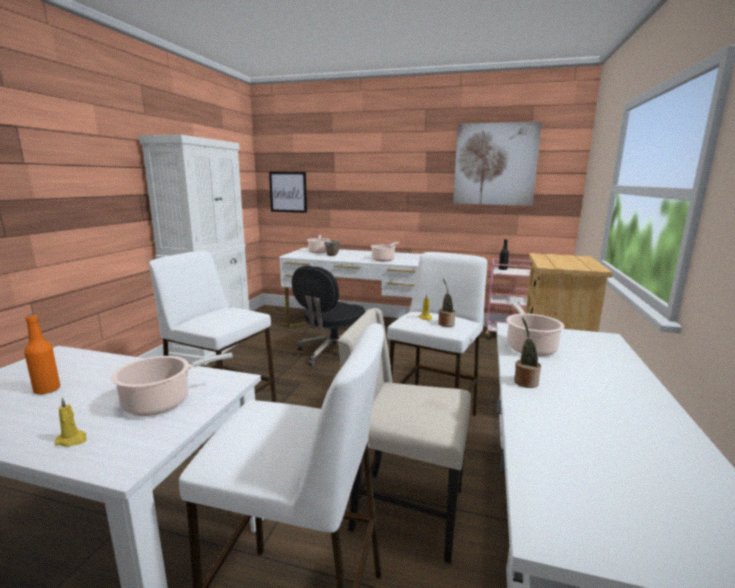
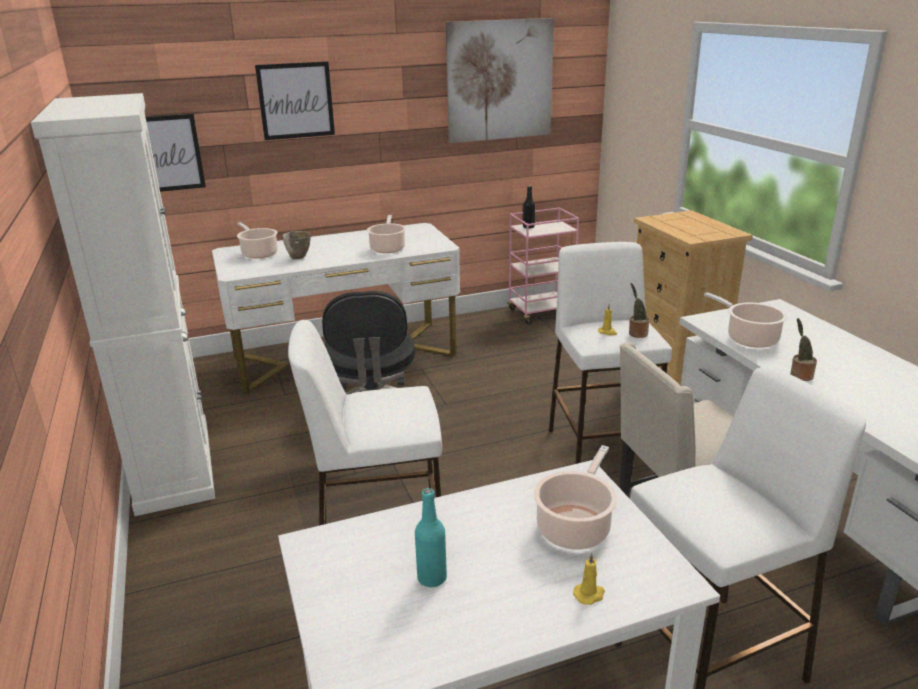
camera: 35 degrees left, 10 degrees up
(47, 390) = (432, 578): orange bottle -> turquoise bottle
(359, 168) = (296, 100): none -> picture

